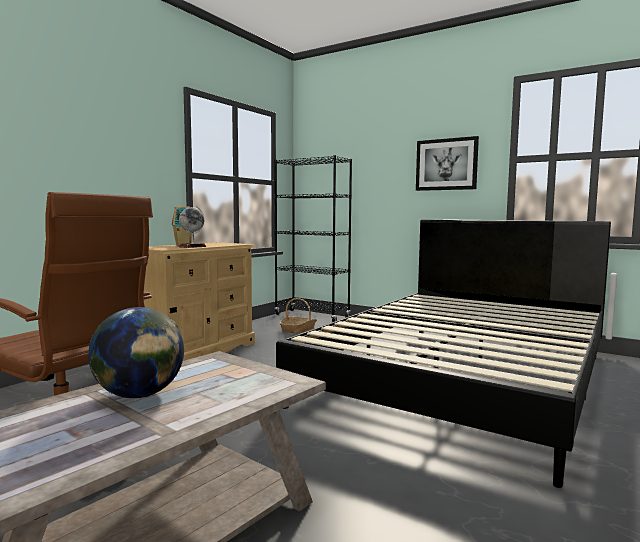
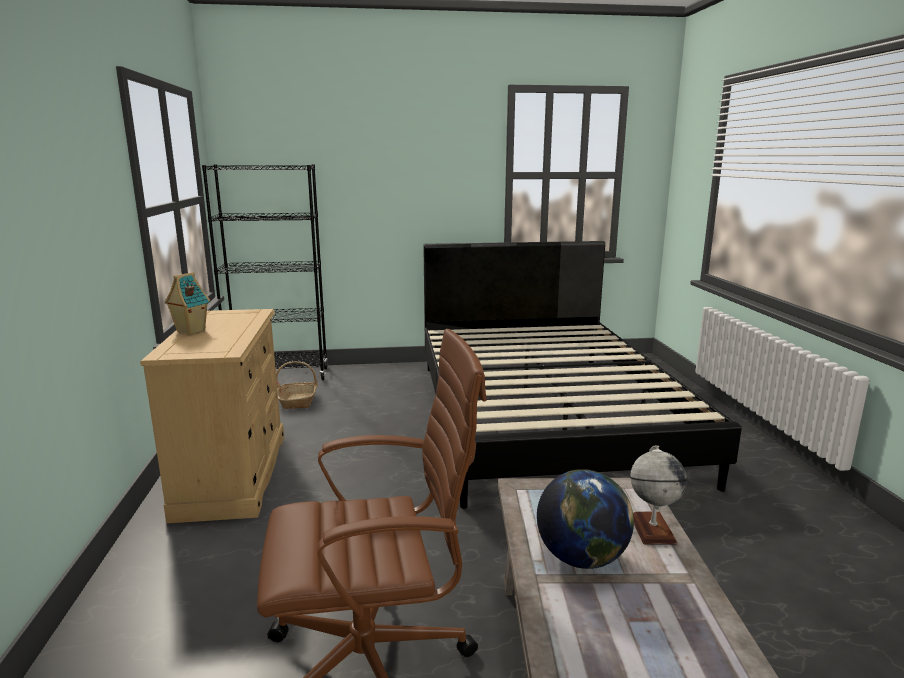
camera: 40 degrees left, 10 degrees up
(192, 247) = (232, 335): globe -> globe (652, 529)
(446, 164) = (438, 177): picture -> none

